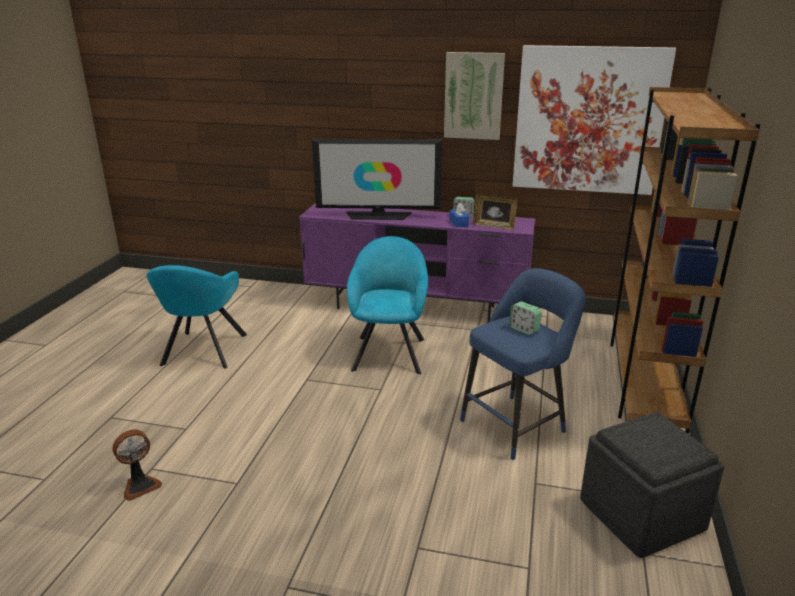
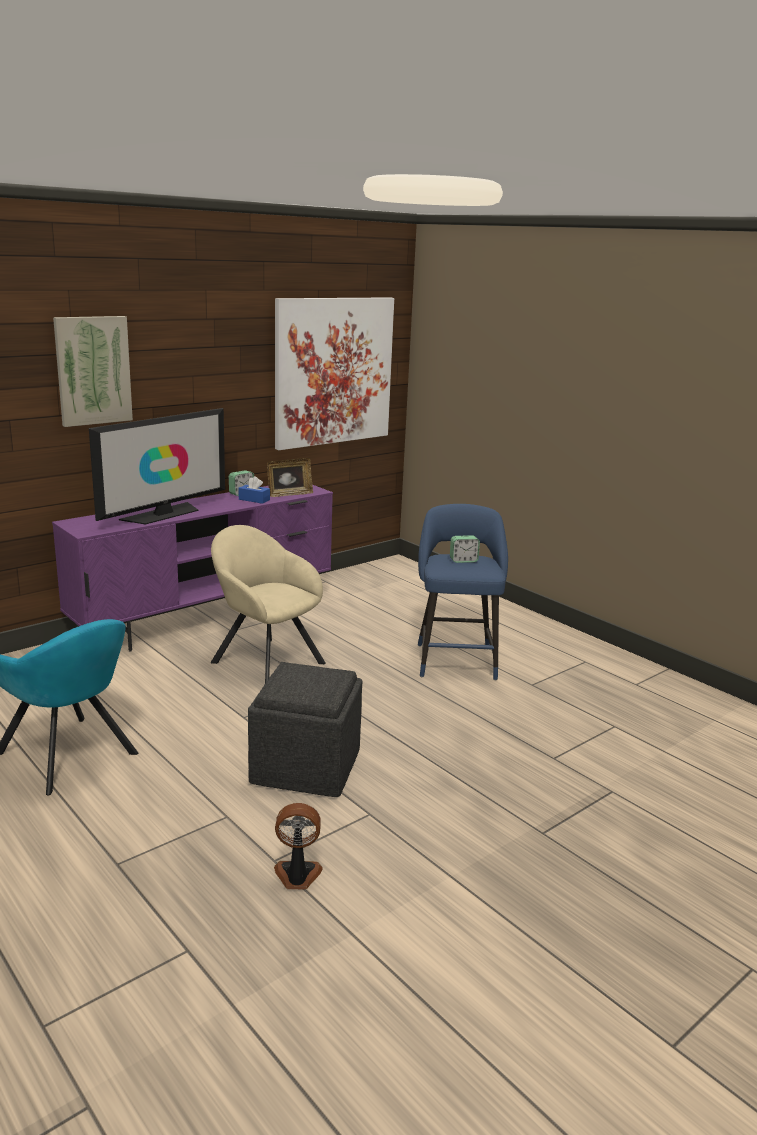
camera: 55 degrees left, 5 degrees down
(140, 485) = (297, 876): fan -> fan turned 90 degrees counterclockwise
(389, 351) = (264, 660): turquoise armchair -> beige armchair
(473, 96) = (231, 356): picture -> picture (93, 370)
(641, 514) = (601, 667): grey ottoman -> grey ottoman (305, 766)
(643, 382) = (467, 597): brown bookcase -> none

